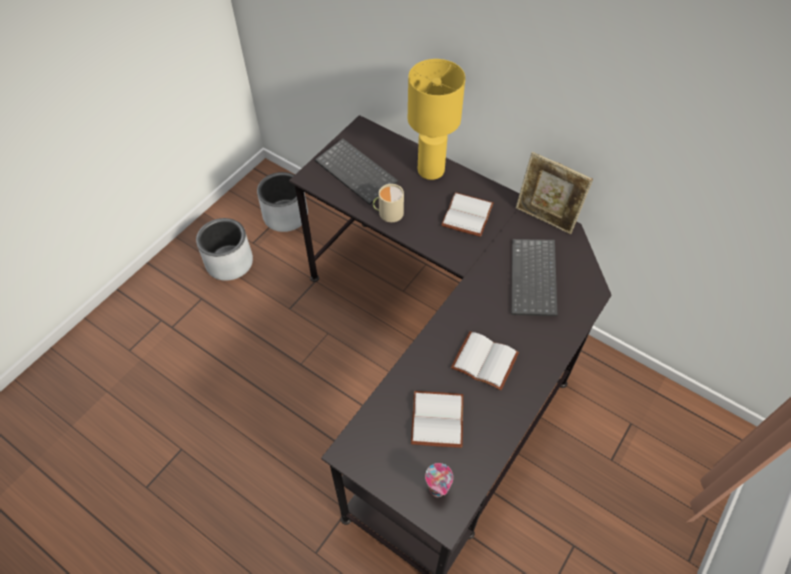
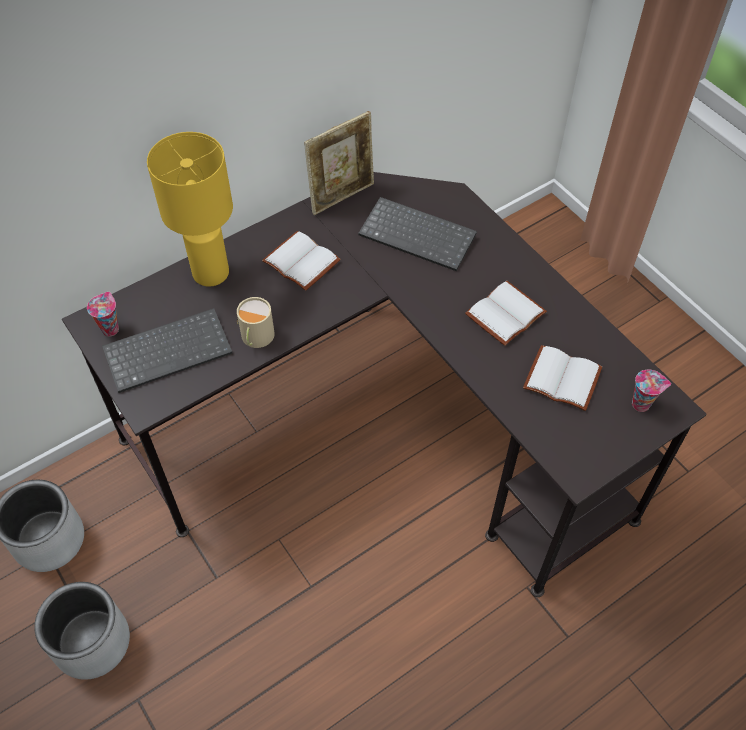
camera: 70 degrees left, 0 degrees up
(361, 139) = (110, 328): none -> cup

